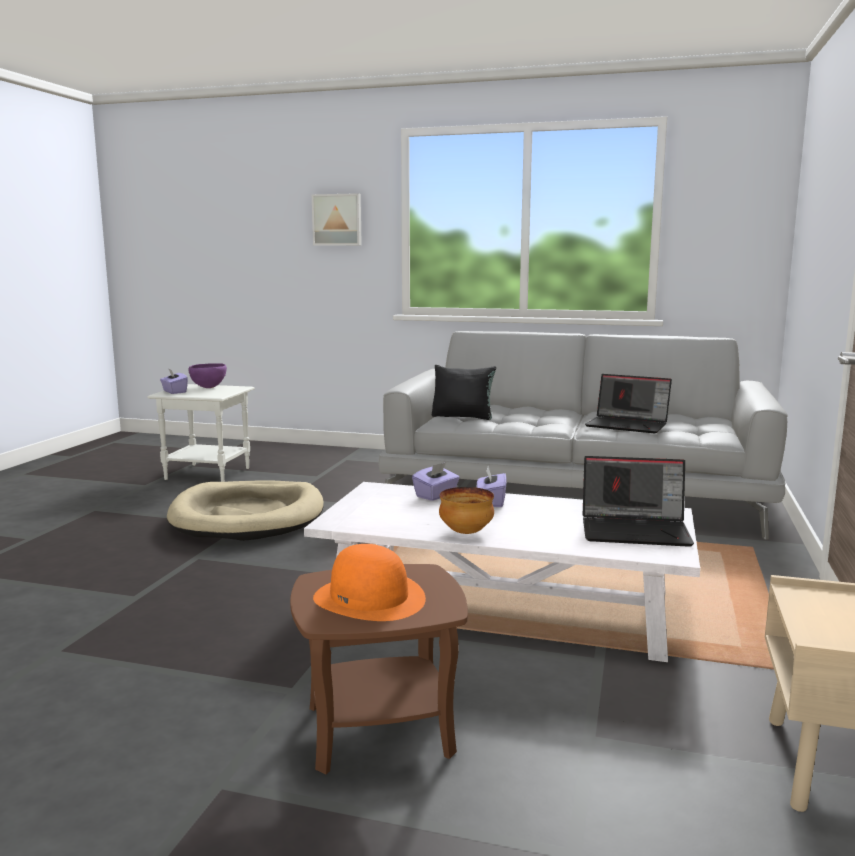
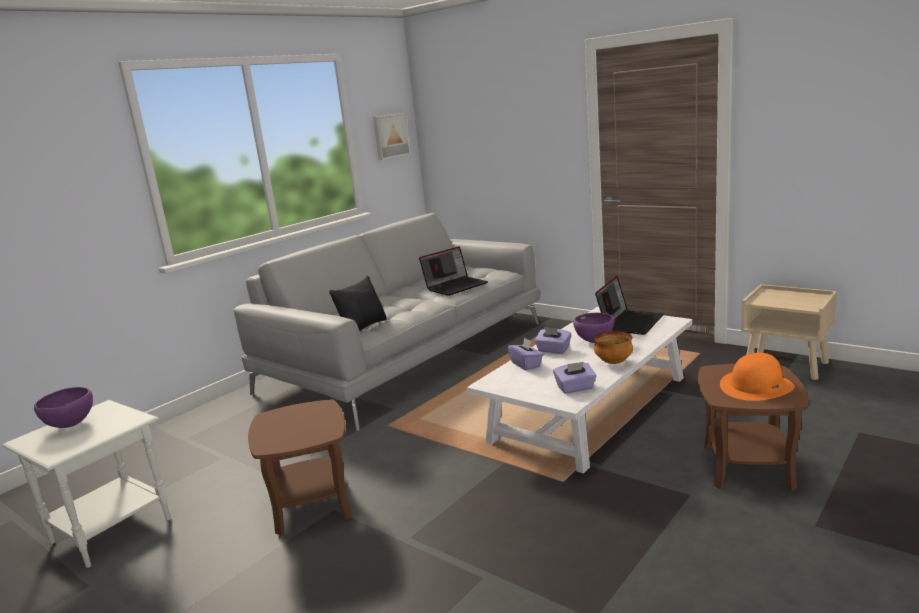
camera: 65 degrees left, 5 degrees up
(174, 392) = (59, 447): purple tissue box -> purple tissue box (575, 388)
(248, 516) = (311, 504): beige dog bed -> brown side table
(337, 220) = (62, 174): picture -> picture (390, 136)
(538, 517) = (594, 341): none -> purple bowl

